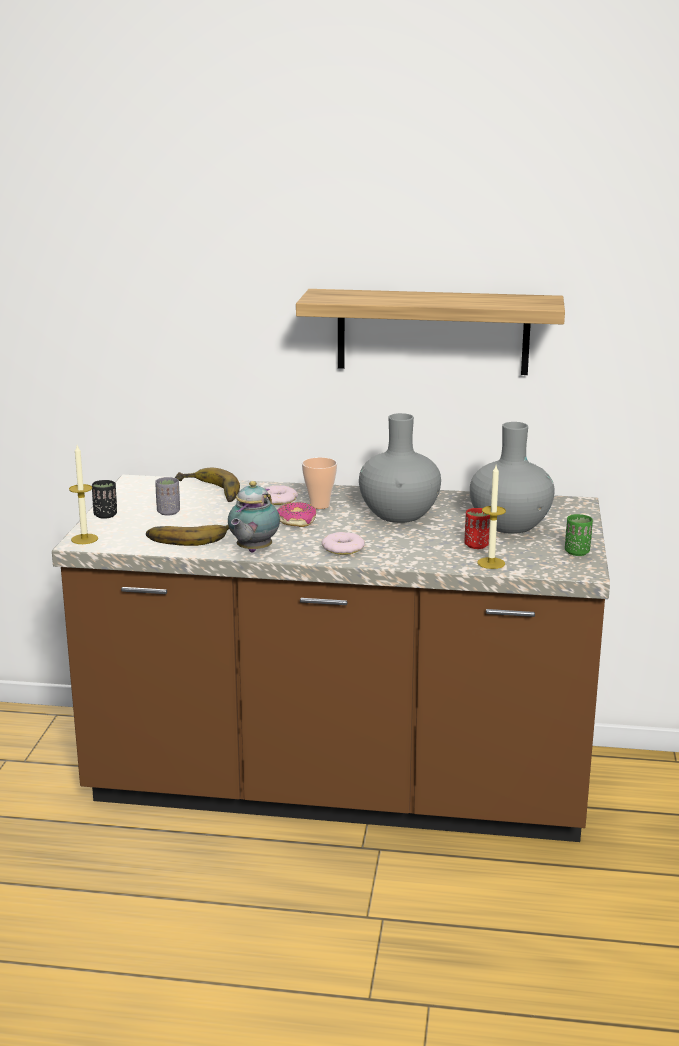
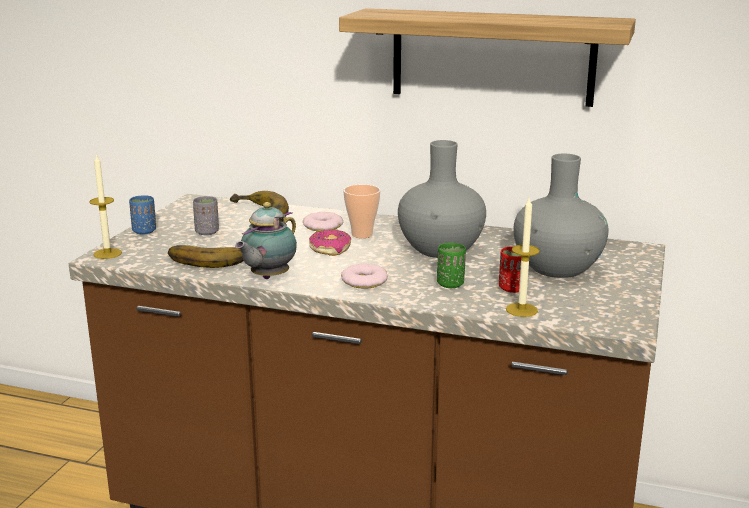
camera: 10 degrees right, 0 degrees up
(105, 515) = (144, 231): black cup -> blue cup
(577, 552) = (625, 304): green cup -> green cup (450, 284)

